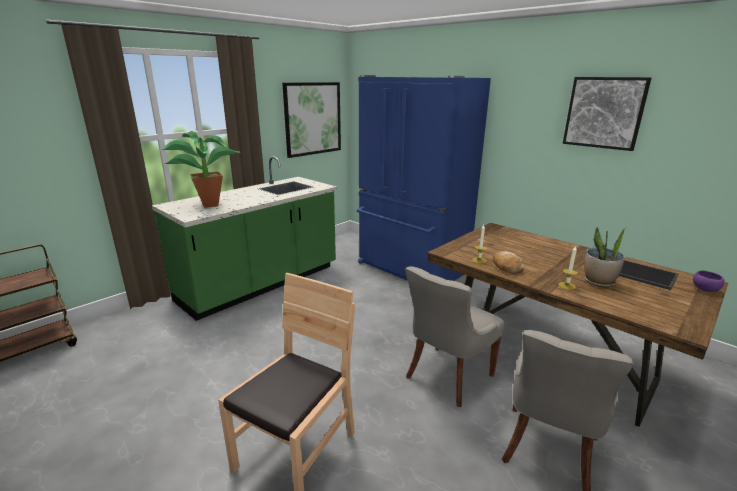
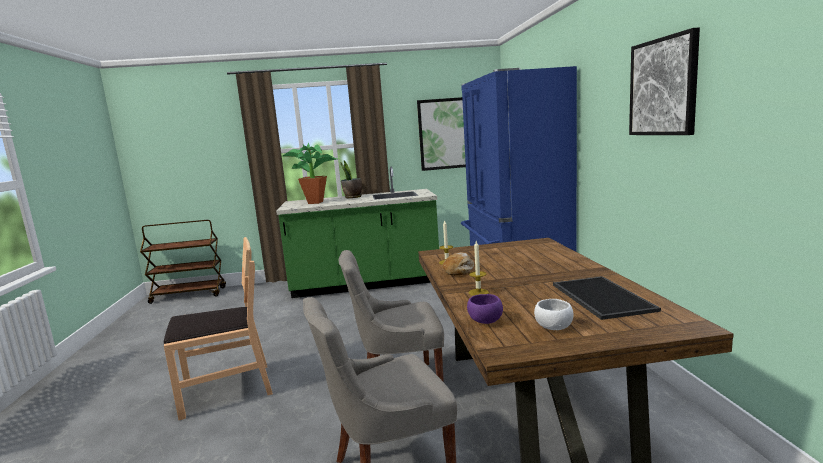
camera: 40 degrees right, 10 degrees down
(598, 282) = (525, 296): potted plant -> potted plant (352, 197)
(666, 304) = (552, 327): none -> white bowl
(704, 289) = (659, 329): purple bowl -> purple bowl (484, 321)

